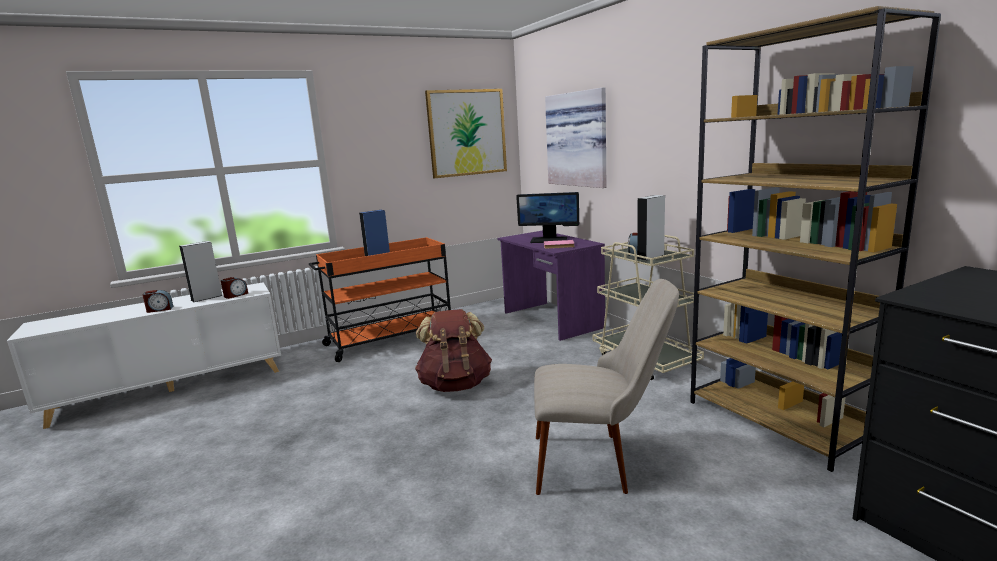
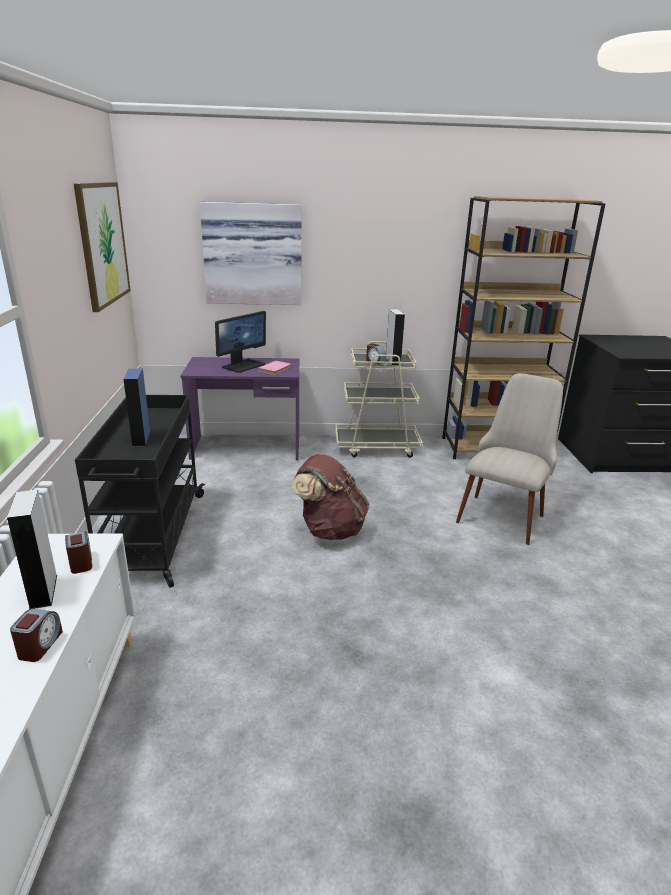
camera: 65 degrees left, 10 degrees up
(390, 339) = (153, 537): orange cart -> black cart

